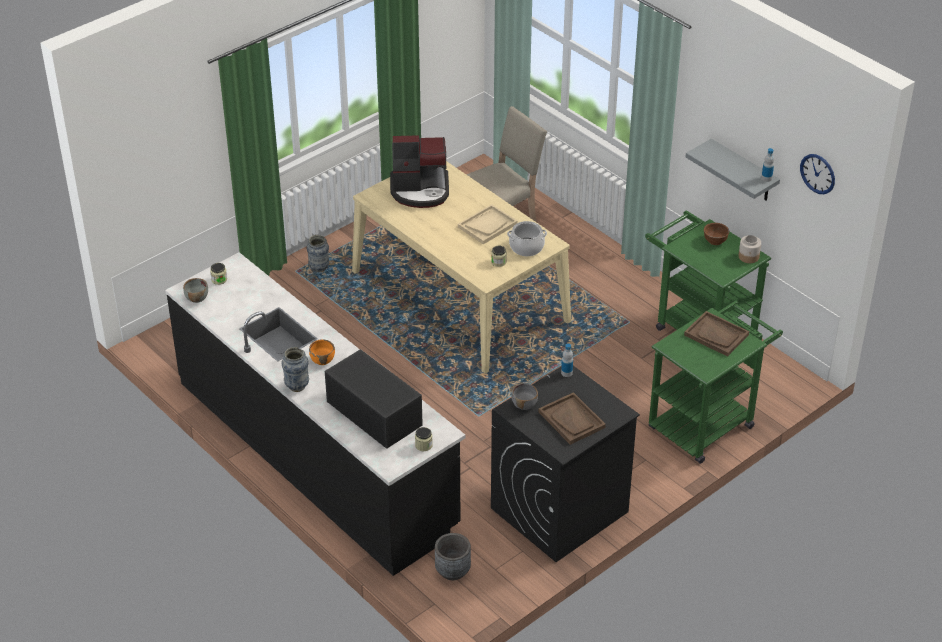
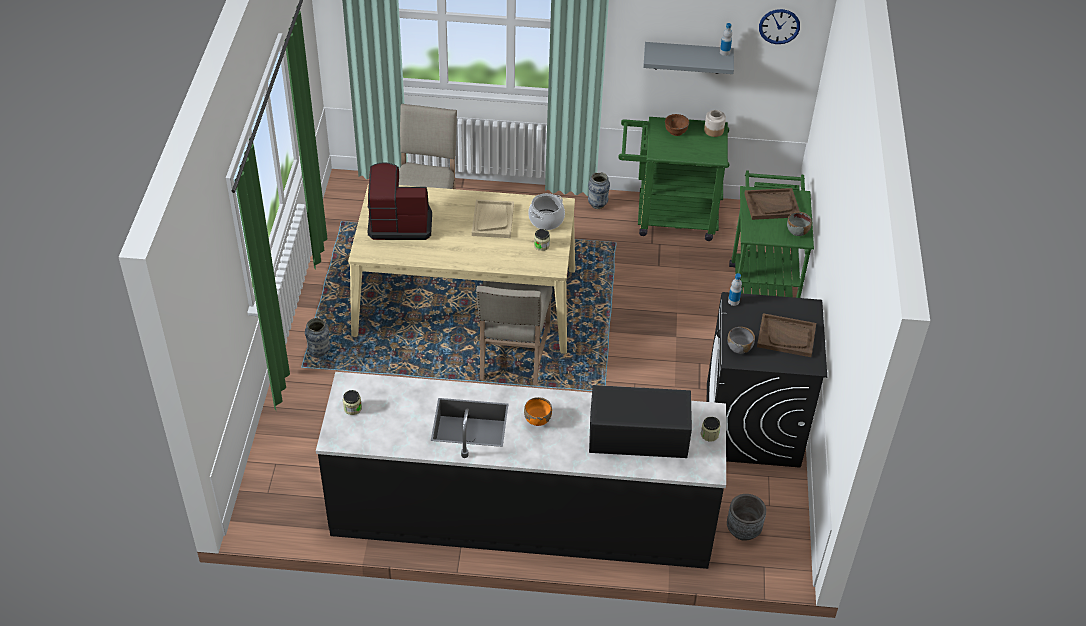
camera: 45 degrees left, 5 degrees up
(196, 298) = (355, 438): grey bowl -> grey bowl (797, 231)
(297, 386) = (548, 457): vase -> vase (597, 204)
(420, 190) = (399, 222): coffee machine -> coffee machine turned 135 degrees counterclockwise
(443, 352) = (512, 357): none -> beige chair

